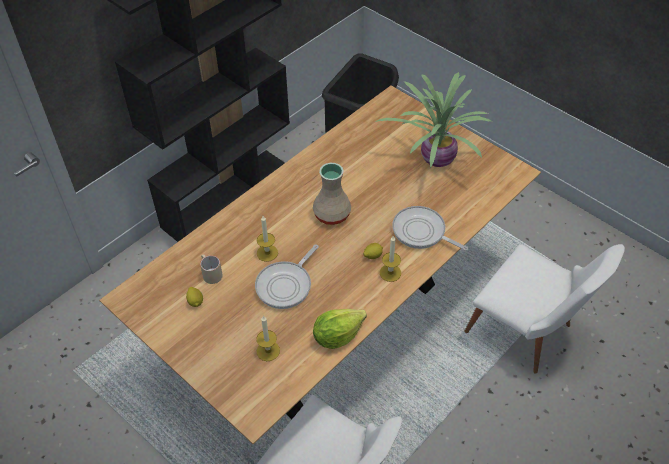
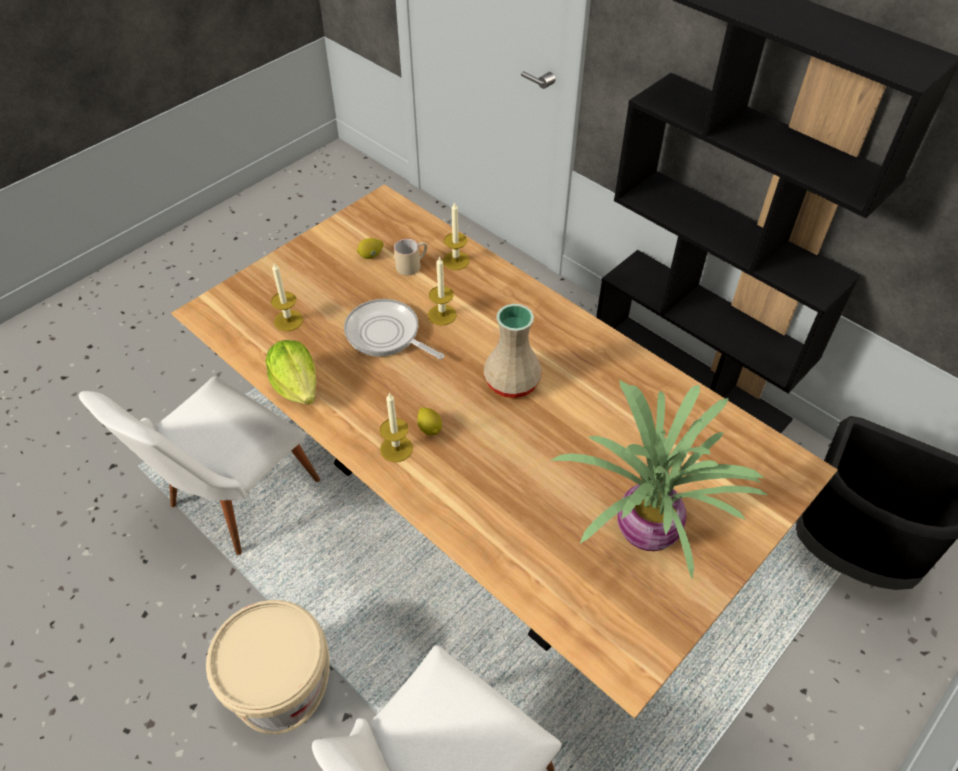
camera: 90 degrees right, 0 degrees up
(208, 246) = (456, 261): none -> candle
(421, 232) = (474, 494): frying pan -> none
(475, 433) = (281, 686): none -> beige bucket

